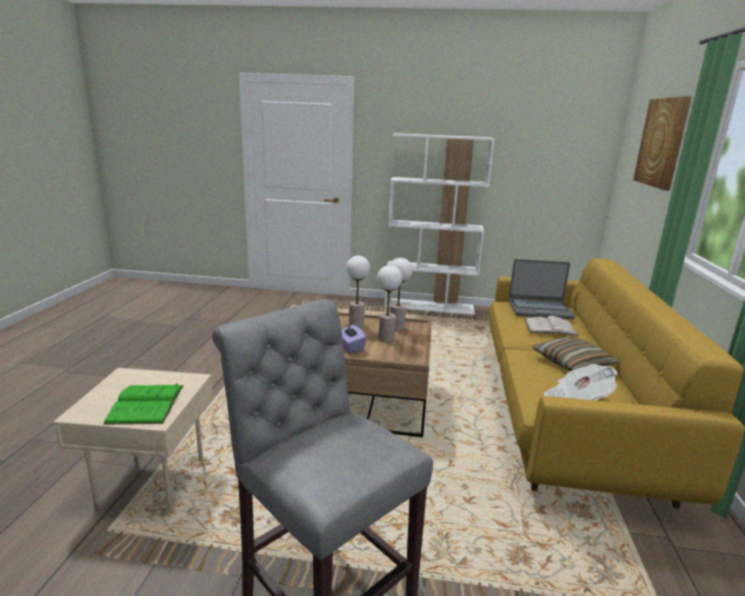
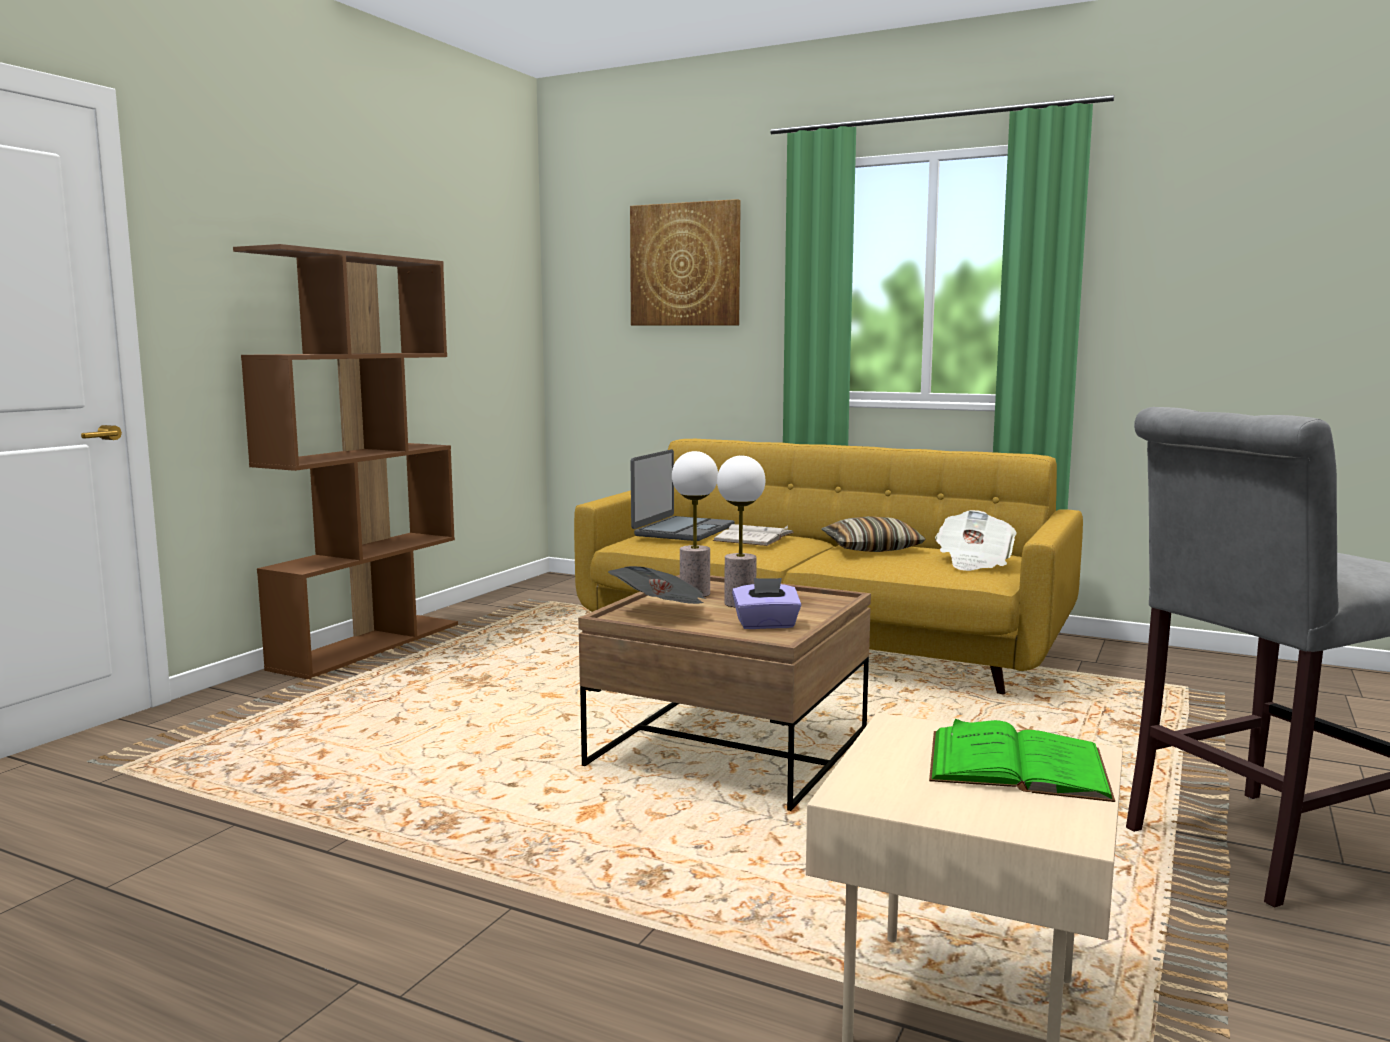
camera: 70 degrees left, 10 degrees down
(356, 325) = (662, 613): table lamp -> newspaper
(429, 306) = (368, 645): white bookcase -> brown bookcase

